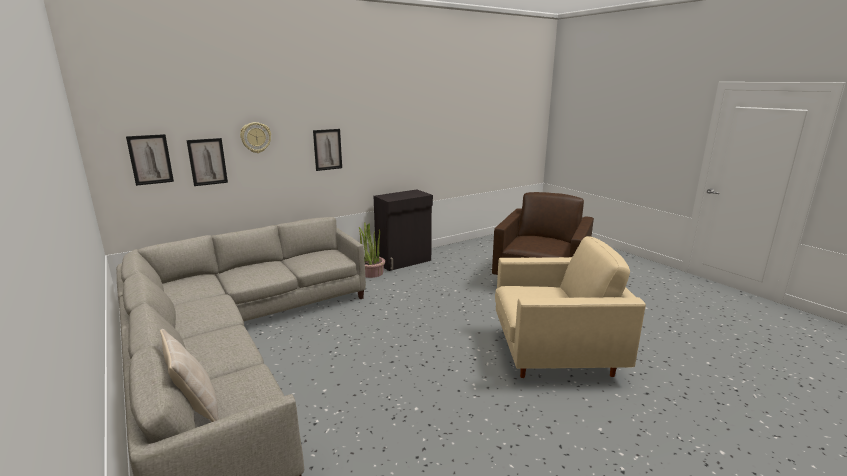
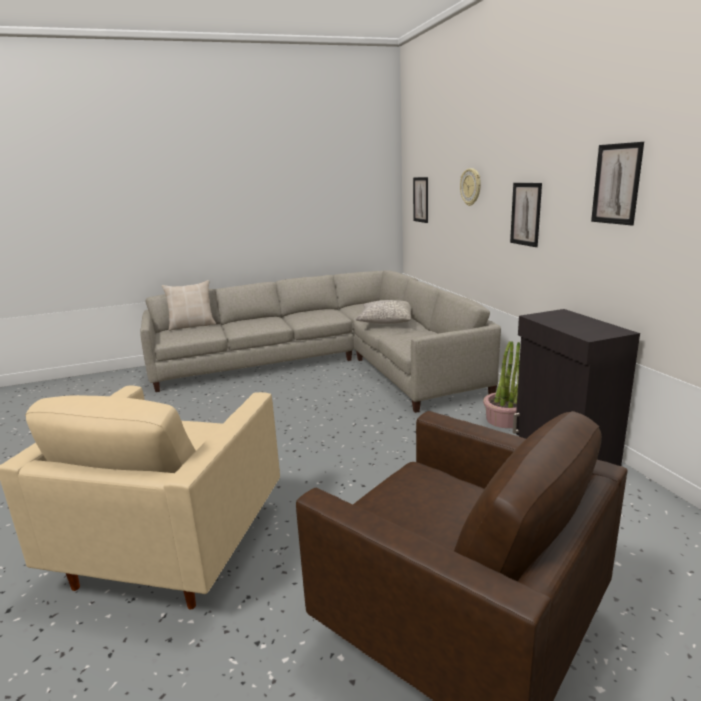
camera: 105 degrees right, 0 degrees up
(207, 162) = (443, 208): picture -> picture (616, 184)
(255, 273) = (385, 320): none -> grey pillow

